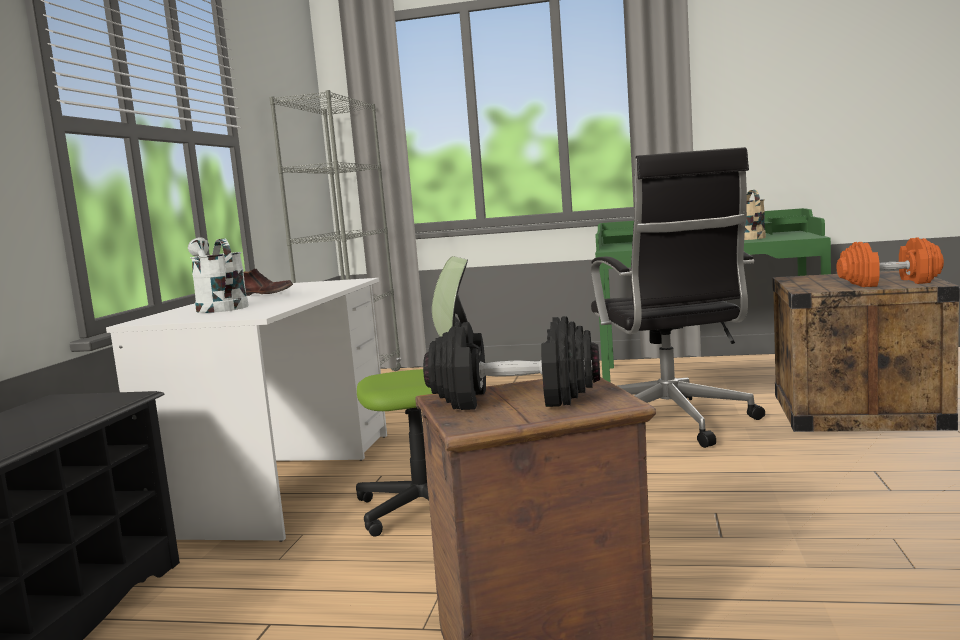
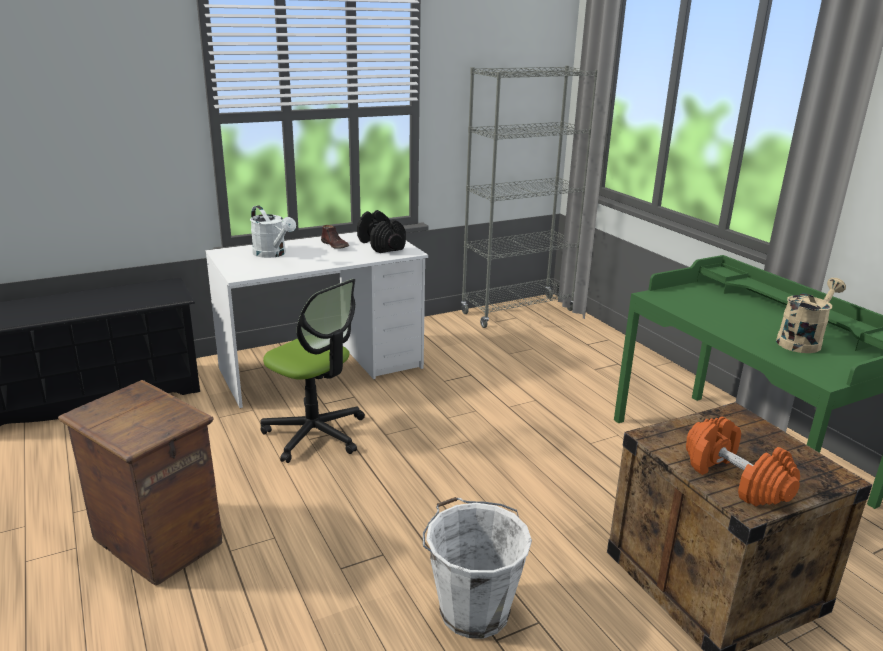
camera: 50 degrees right, 15 degrees up
(219, 308) = (273, 254): white watering can -> white watering can turned 120 degrees clockwise
(513, 399) = (133, 410): black dumbbell -> black dumbbell (380, 245)
(672, 424) = (564, 479): black office chair -> none
(839, 490) = (472, 609): none -> white bucket

